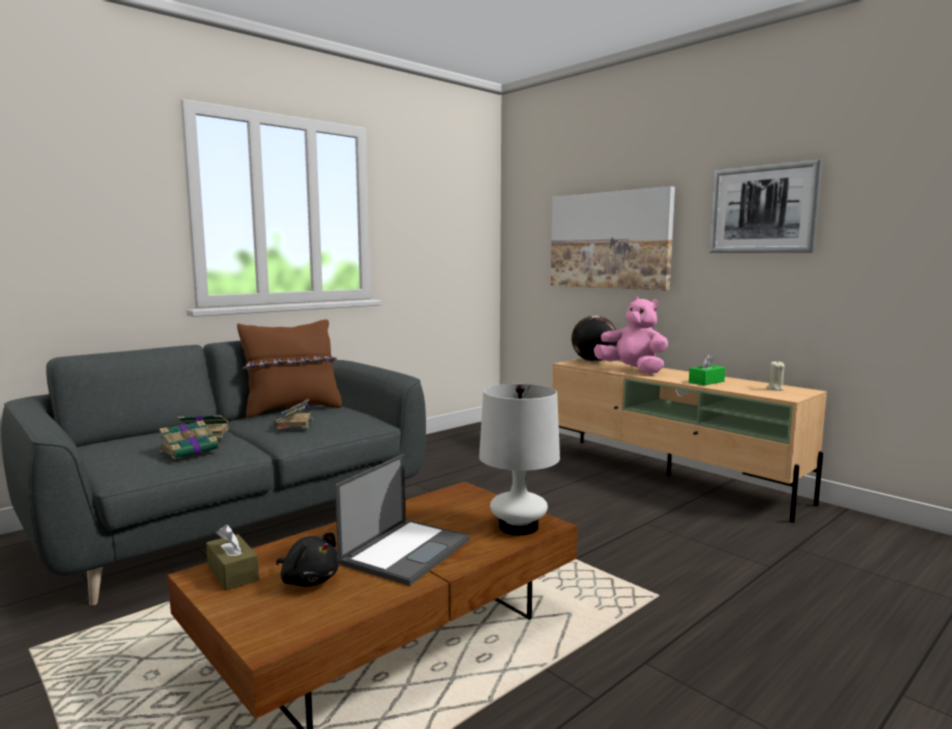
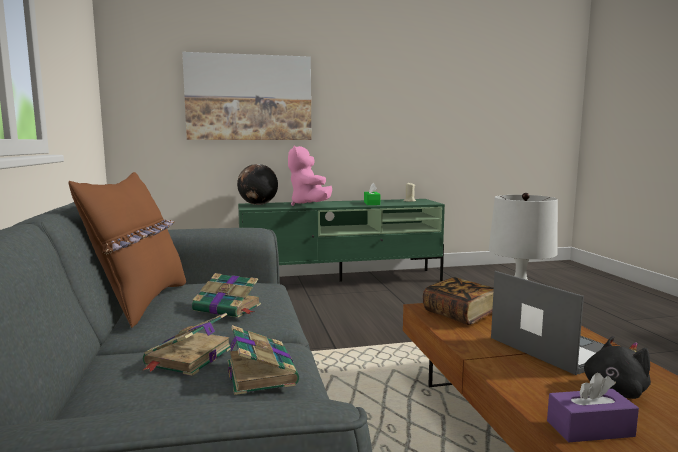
camera: 60 degrees left, 0 degrees up
(233, 573) = (590, 429): brown tissue box -> purple tissue box
(460, 505) = (460, 314): none -> book
(632, 370) = (309, 205): pink plush toy -> pink plush toy turned 90 degrees counterclockwise
(669, 475) = (342, 281): beige tv stand -> green tv stand
(762, 209) = (377, 81): picture -> none

